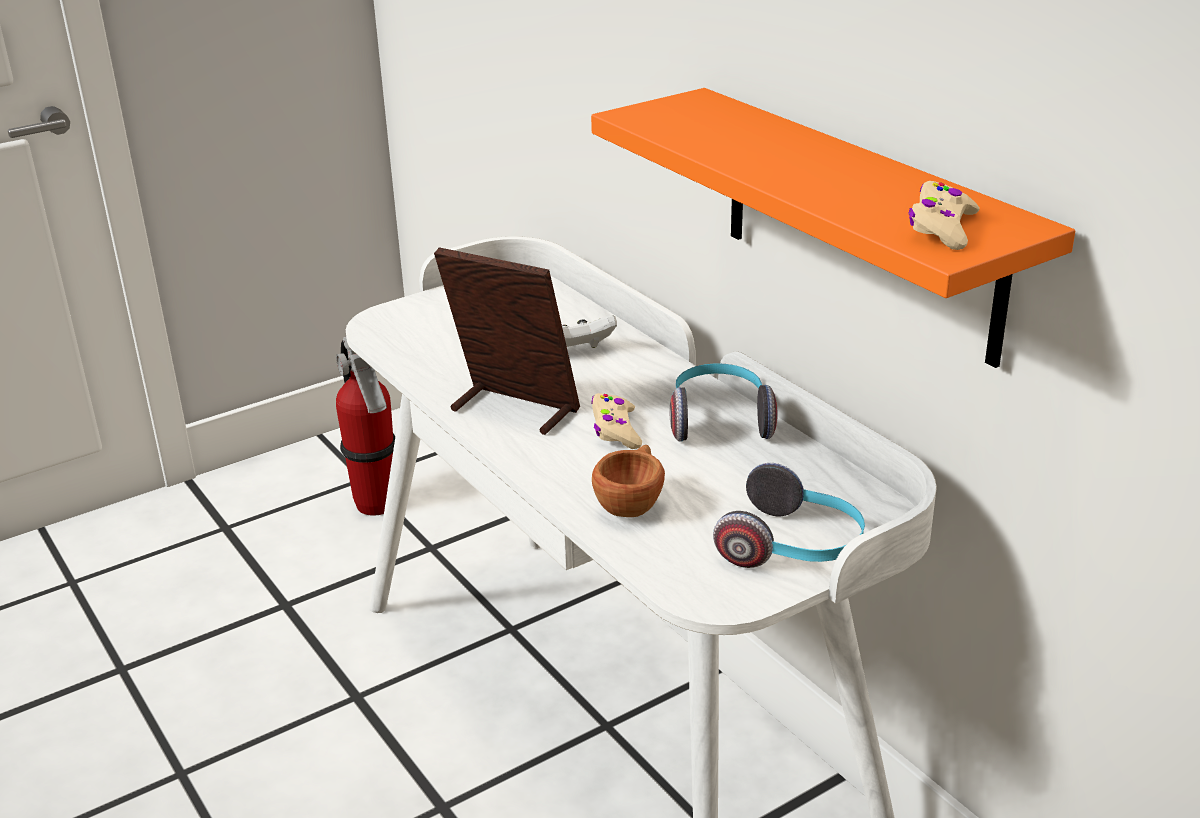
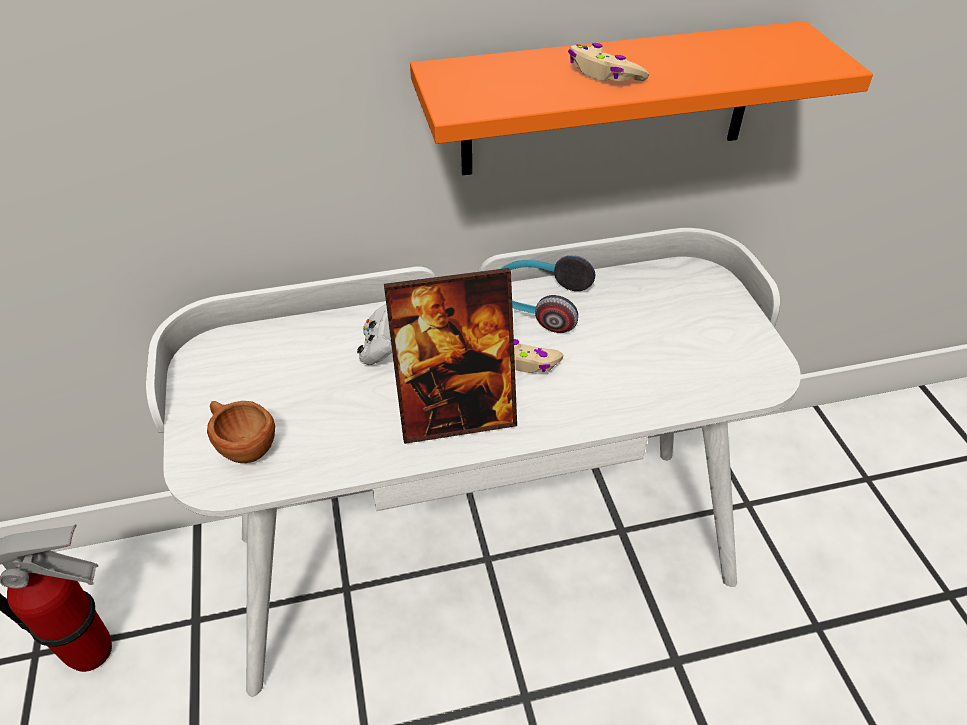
camera: 70 degrees left, 15 degrees up
(513, 409) = (456, 415): picture frame -> picture frame turned 150 degrees counterclockwise
(632, 503) = (637, 382): brown cup -> brown cup (242, 445)
(793, 547) = (721, 321): headphones -> none
(941, 228) = (794, 55): beige game controller -> beige game controller (604, 74)

